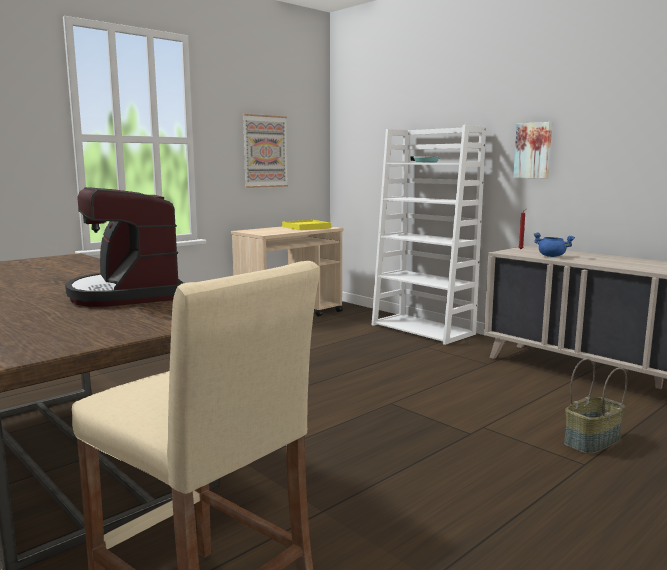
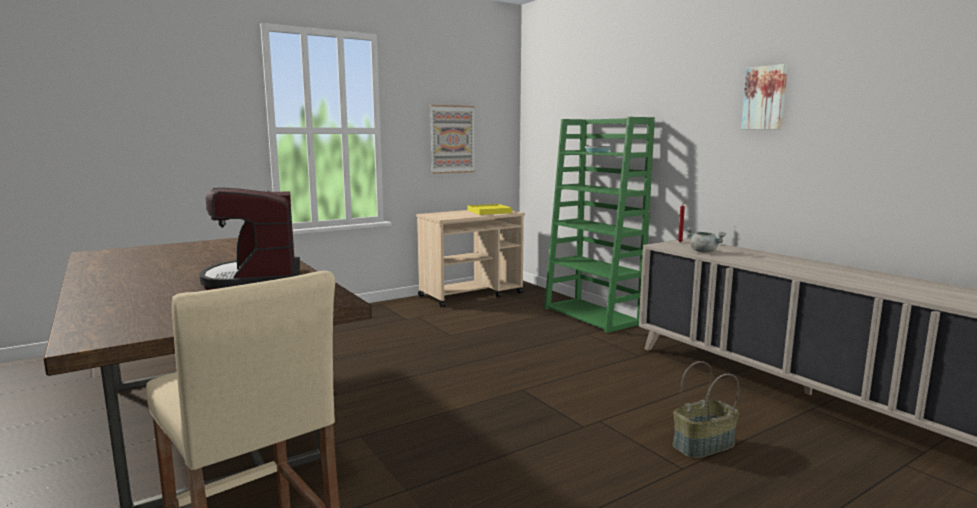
camera: 10 degrees right, 0 degrees up
(423, 329) = (593, 316): white bookcase -> green bookcase
(533, 150) = (698, 142): picture -> picture (765, 98)
(552, 256) = (704, 252): blue cooking pot -> grey cooking pot

